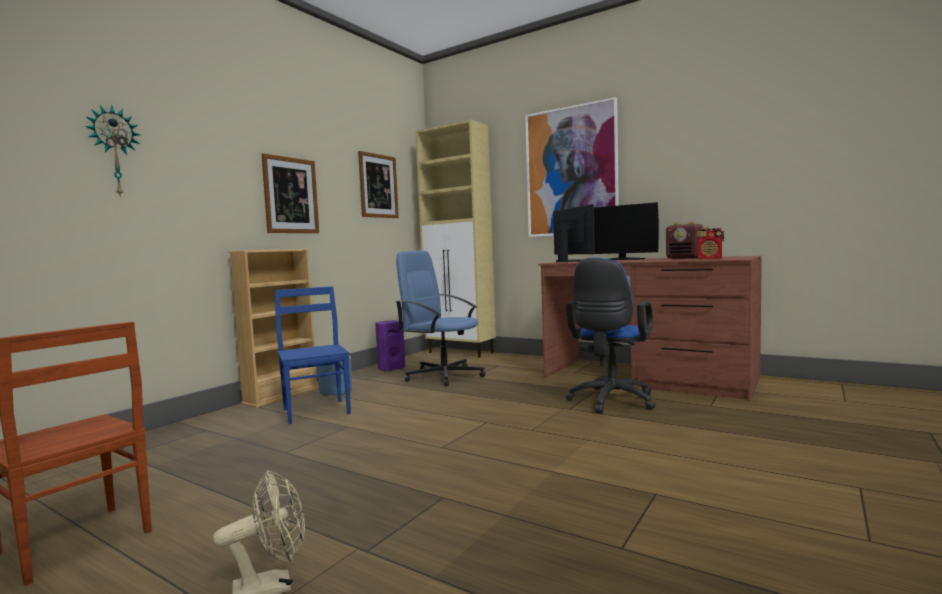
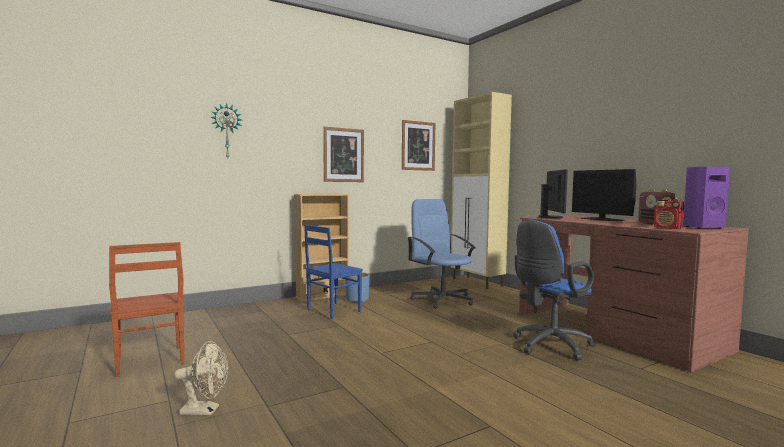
camera: 25 degrees right, 0 degrees up
(317, 411) = (332, 310): blue chair -> blue chair turned 135 degrees counterclockwise
(390, 368) = (411, 287): purple speaker -> purple speaker (702, 227)
(571, 171) = (574, 135): picture -> none

